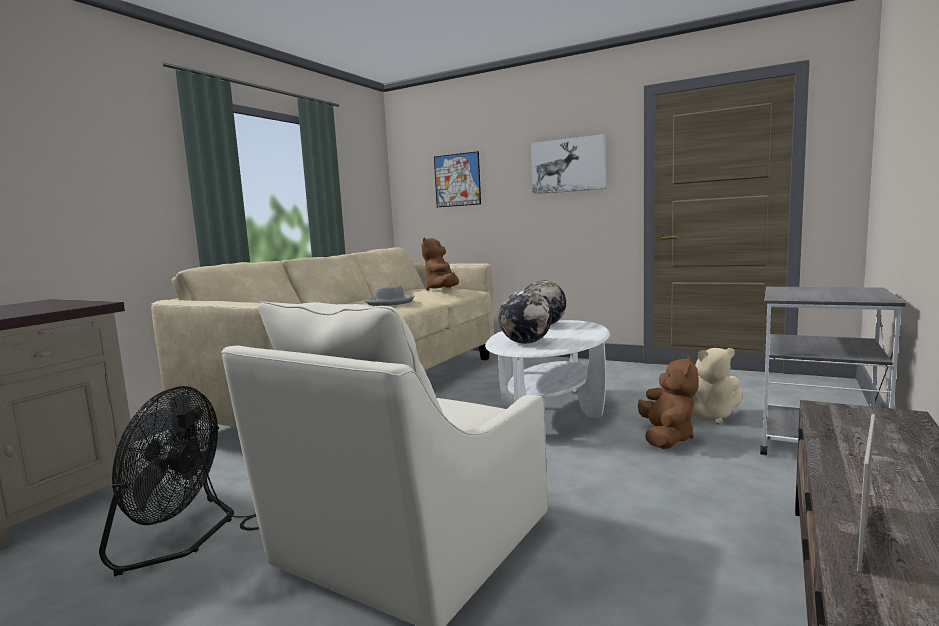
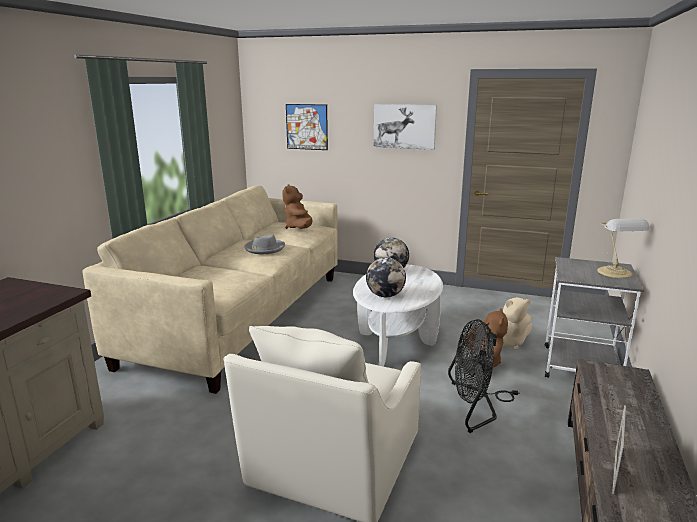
camera: 10 degrees left, 10 degrees up
(198, 531) = (175, 461): black fan -> black fan (477, 404)
(859, 293) = (615, 273): none -> table lamp

